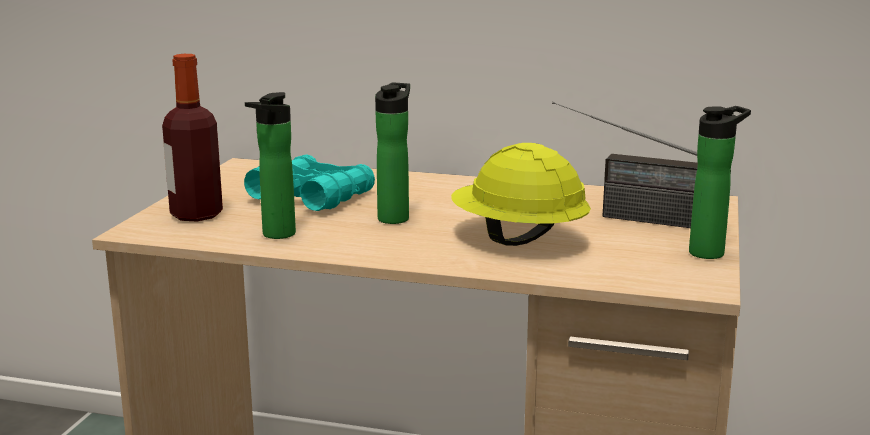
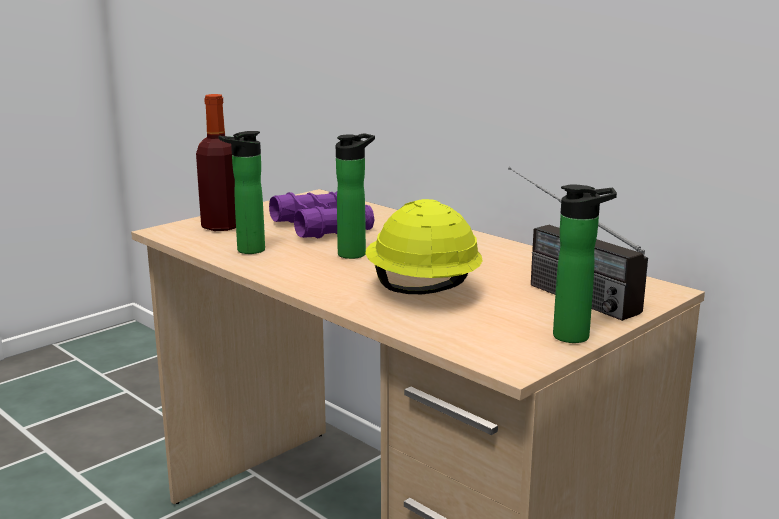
camera: 30 degrees right, 0 degrees up
(311, 197) = (322, 227): turquoise binoculars -> purple binoculars

